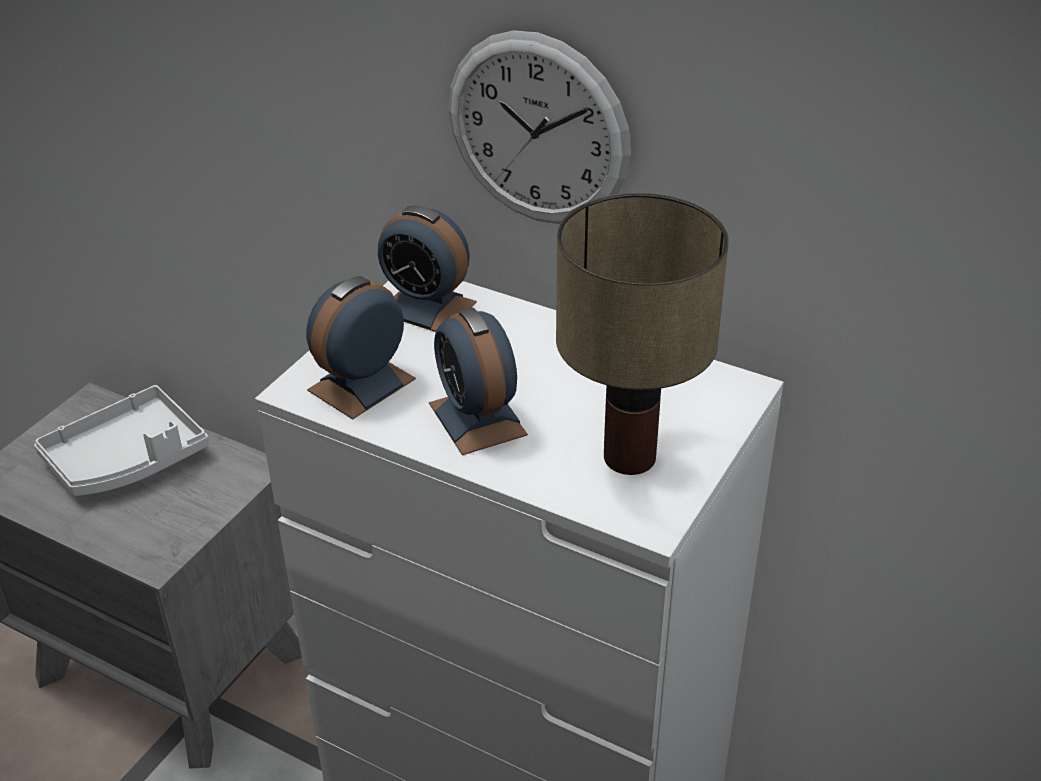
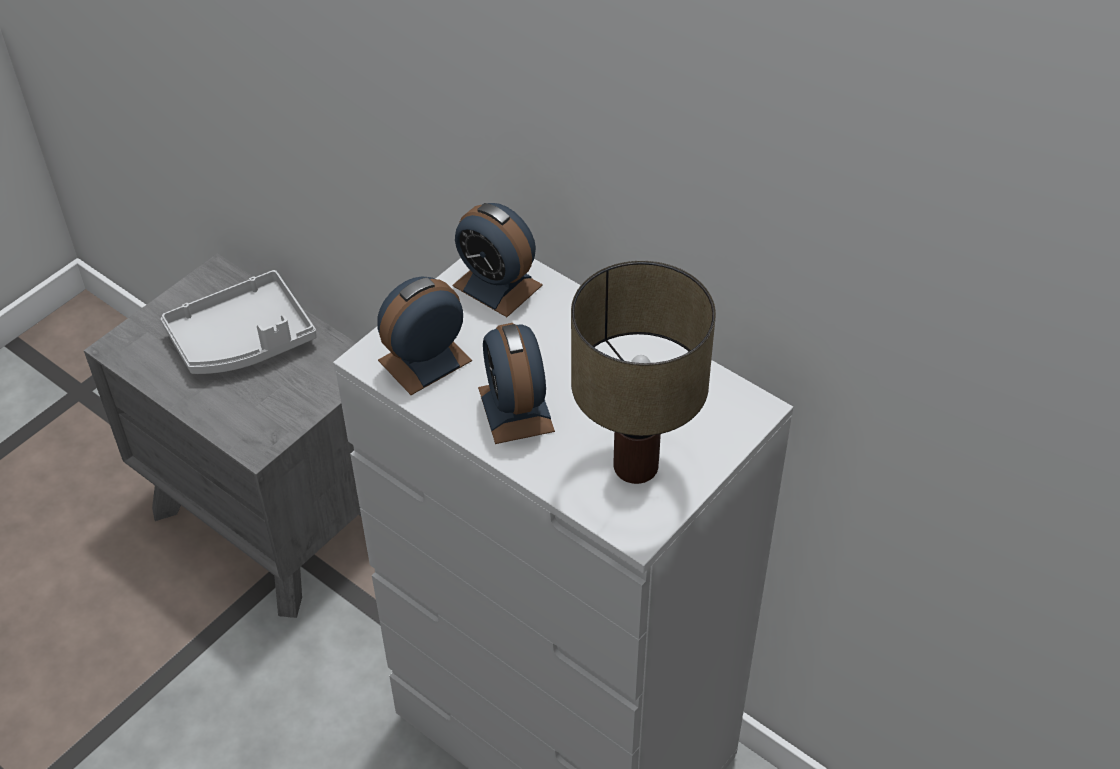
camera: 10 degrees right, 10 degrees up
(537, 130) = (602, 154): wall clock -> none

